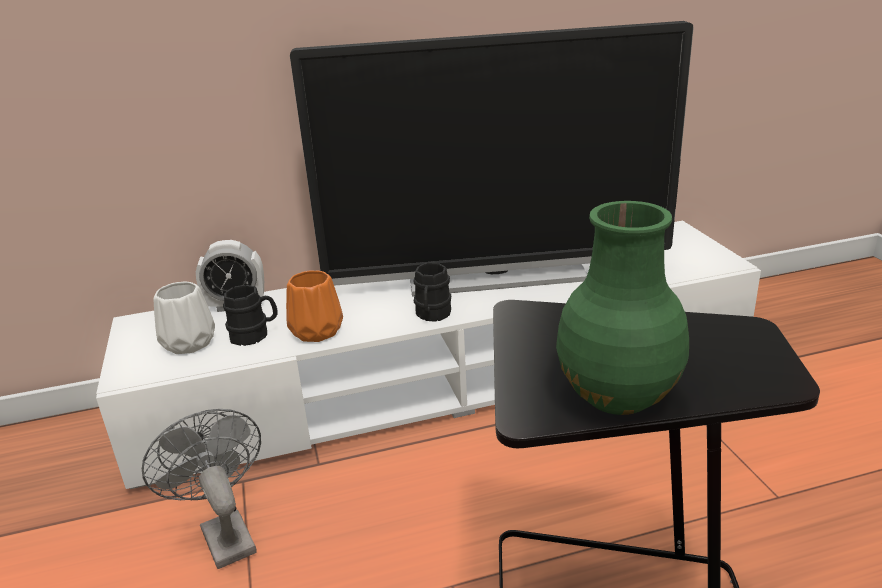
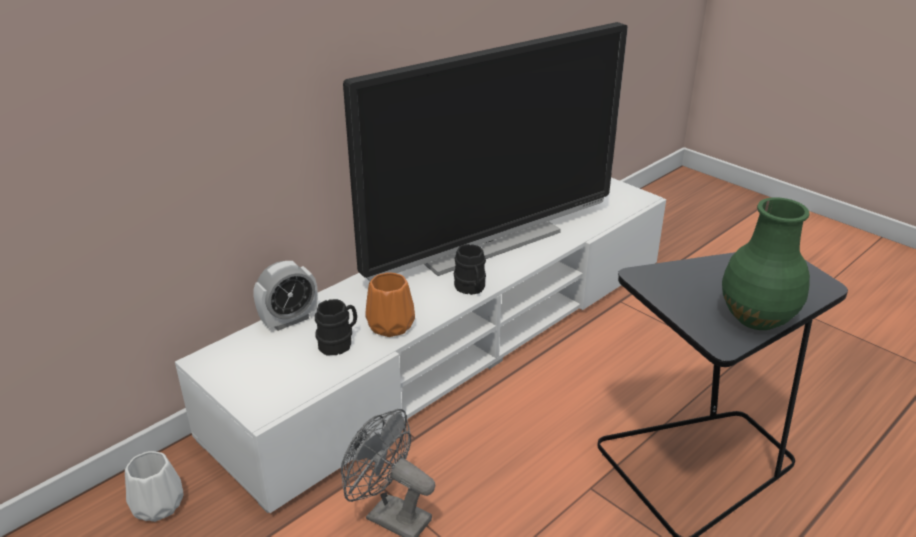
camera: 30 degrees left, 5 degrees up
(189, 342) = (285, 364): white vase -> white vase (157, 504)

